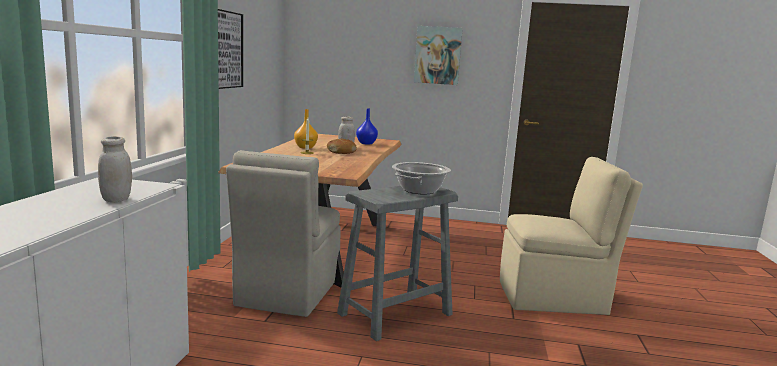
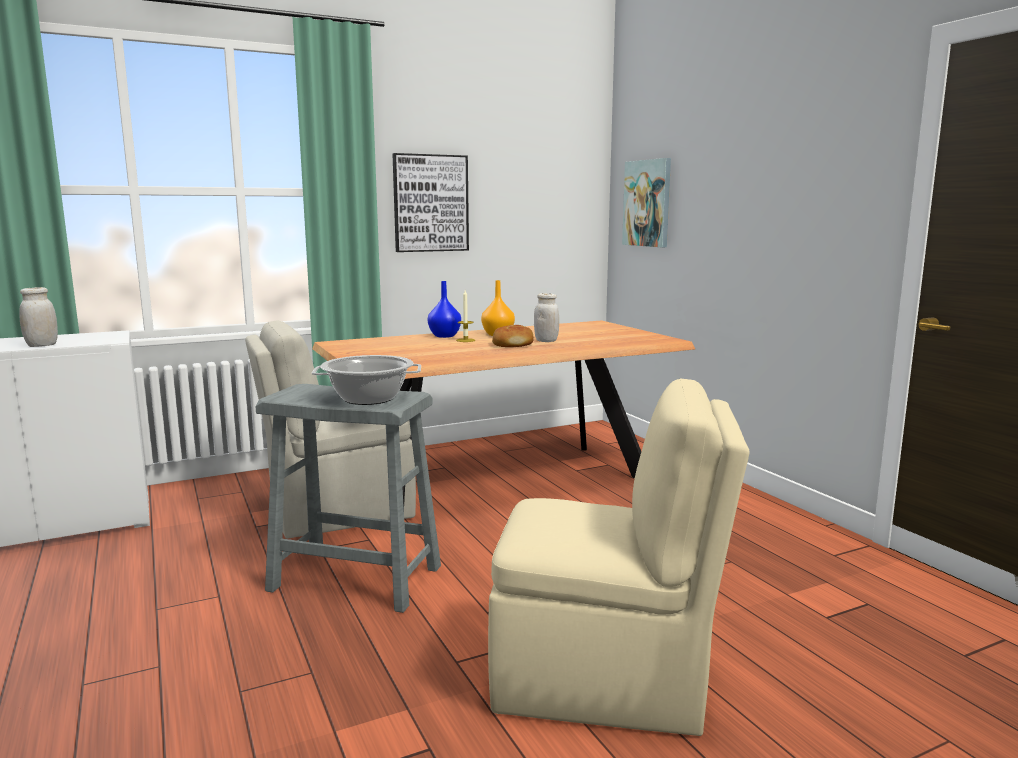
camera: 55 degrees right, 0 degrees up
(366, 143) = (607, 339): blue vase -> blue vase (444, 336)
(437, 55) = (779, 187): picture -> picture (647, 203)
(554, 298) = (605, 678): beige chair -> beige chair turned 45 degrees counterclockwise

